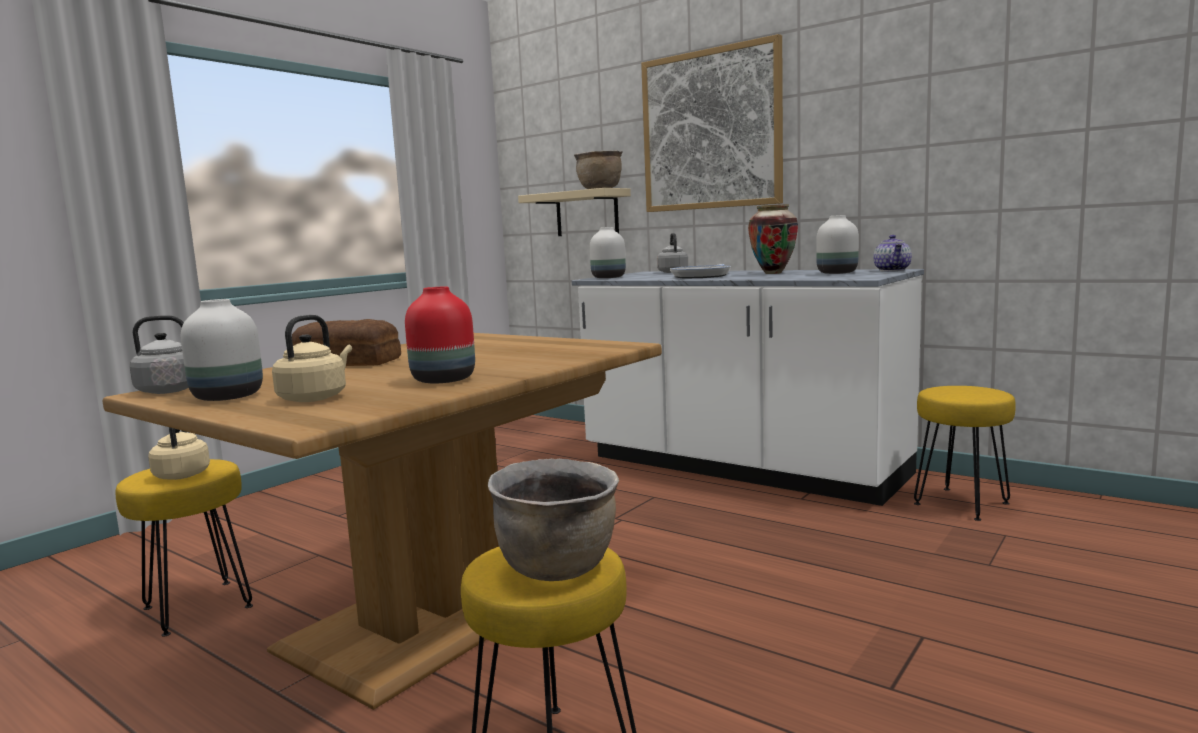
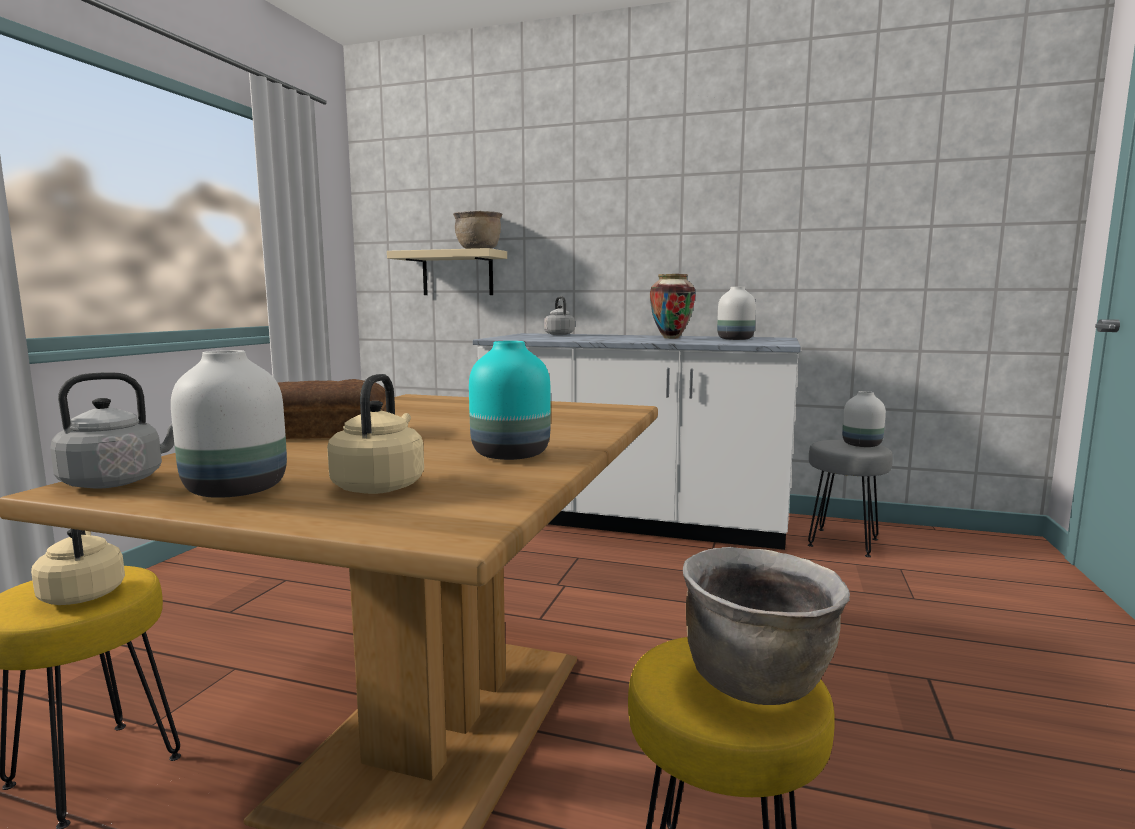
camera: 20 degrees left, 0 degrees up
(444, 380) = (510, 454): red vase -> turquoise vase
(607, 278) = (508, 338): white vase -> white vase (860, 445)
(702, 276) = (608, 339): frying pan -> none
(711, 130) = (595, 200): picture -> none
(893, 270) = (777, 338): teapot -> none
(962, 503) = (844, 542): yellow stool -> grey stool

